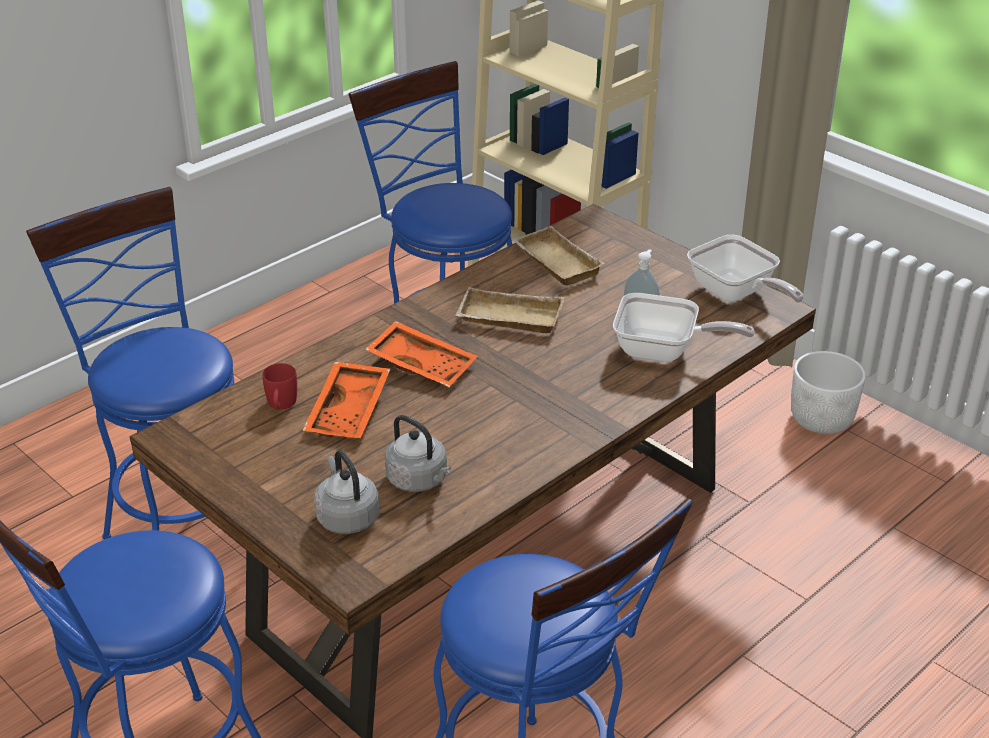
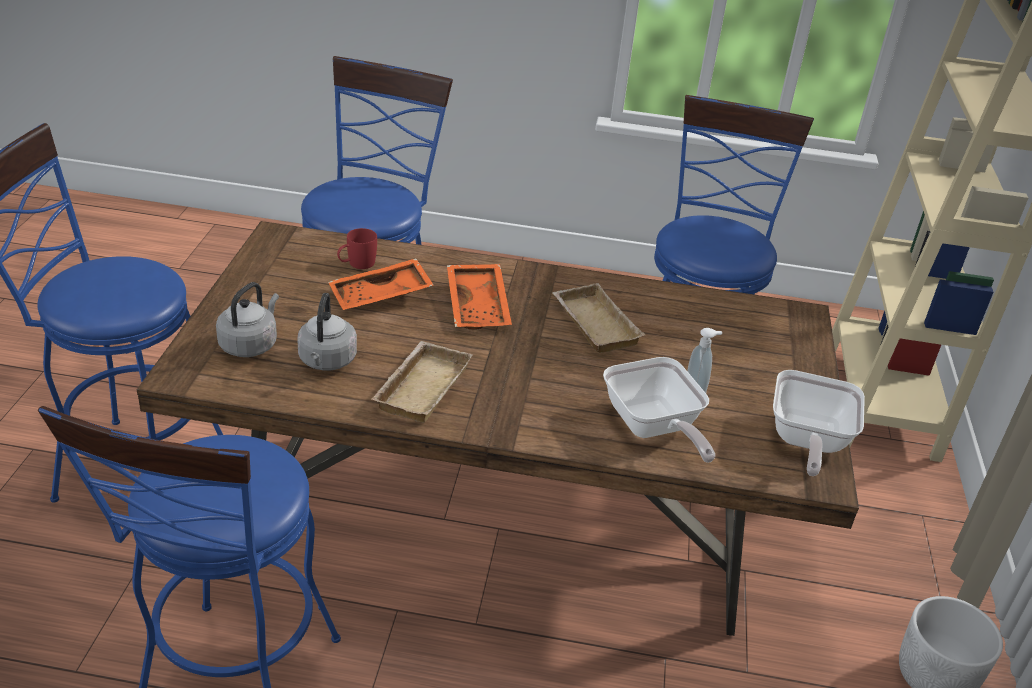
camera: 50 degrees right, 0 degrees up
(554, 262) = (706, 317): beige tray -> beige tray (421, 386)

